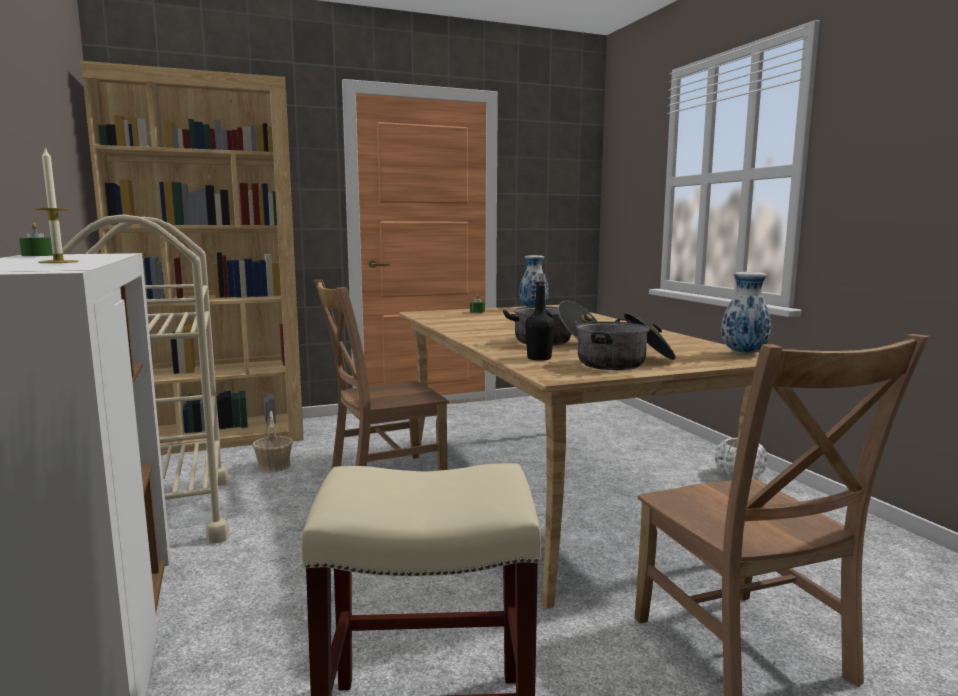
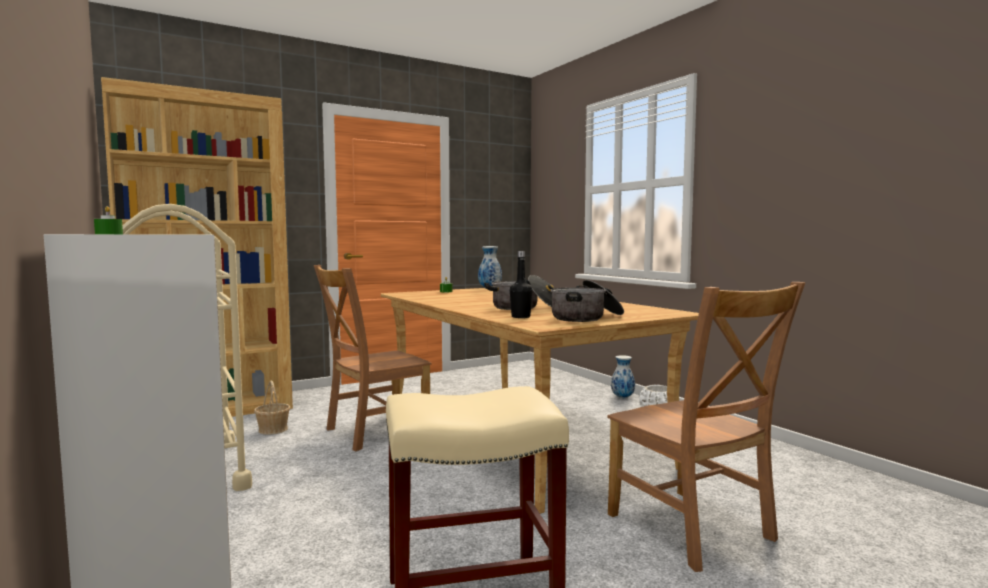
camera: 10 degrees left, 5 degrees down
(58, 262) = (157, 234): candle -> none
(743, 354) = (667, 310): vase -> vase (622, 397)

